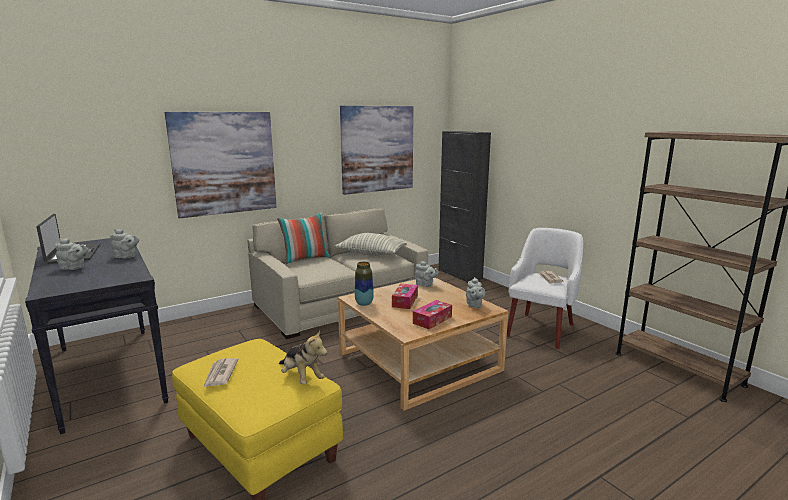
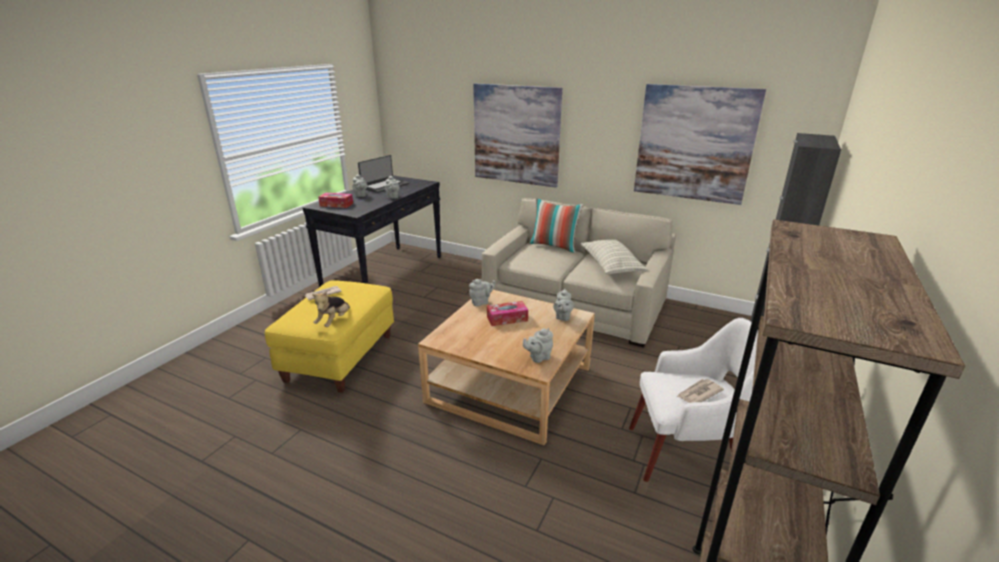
camera: 60 degrees right, 10 degrees up
(364, 303) = (481, 302): vase -> grey teapot
(432, 320) = (477, 344): tissue box -> tissue box (336, 204)

